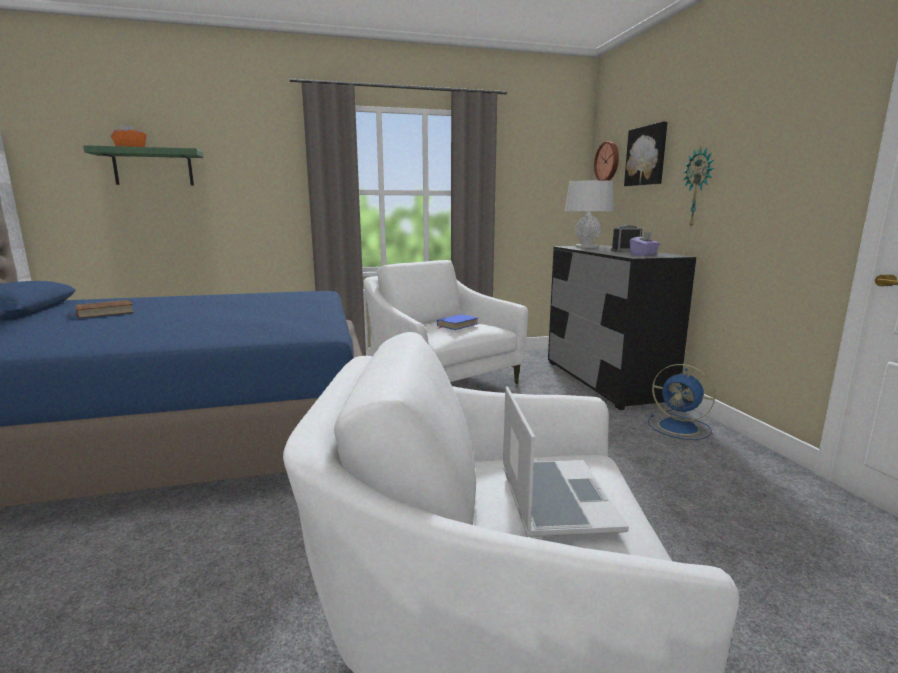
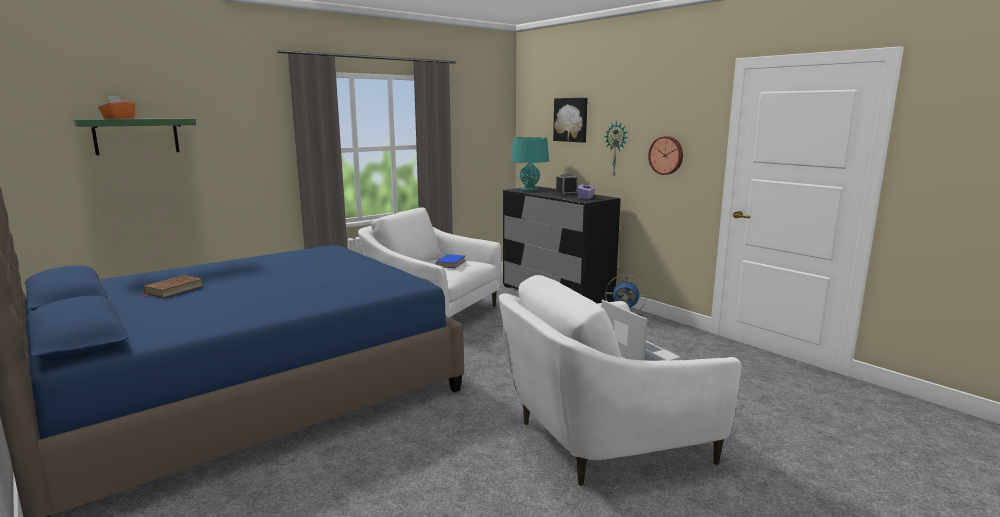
camera: 25 degrees left, 0 degrees up
(586, 247) = (529, 189): grey table lamp -> turquoise table lamp
(608, 161) = (534, 118): wall clock -> wall clock (666, 155)

